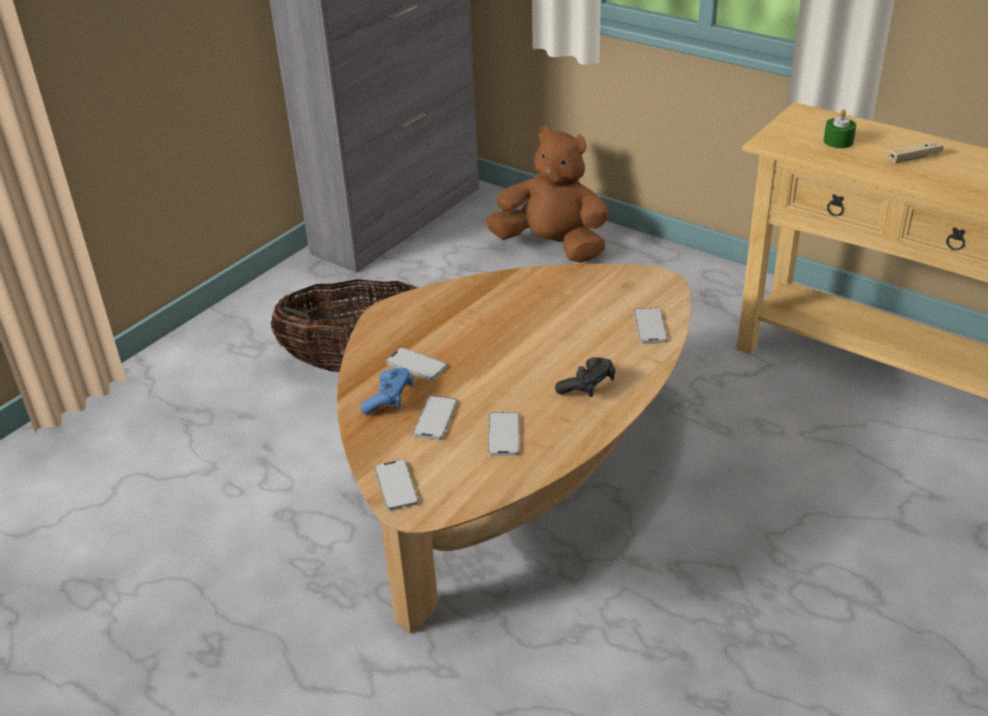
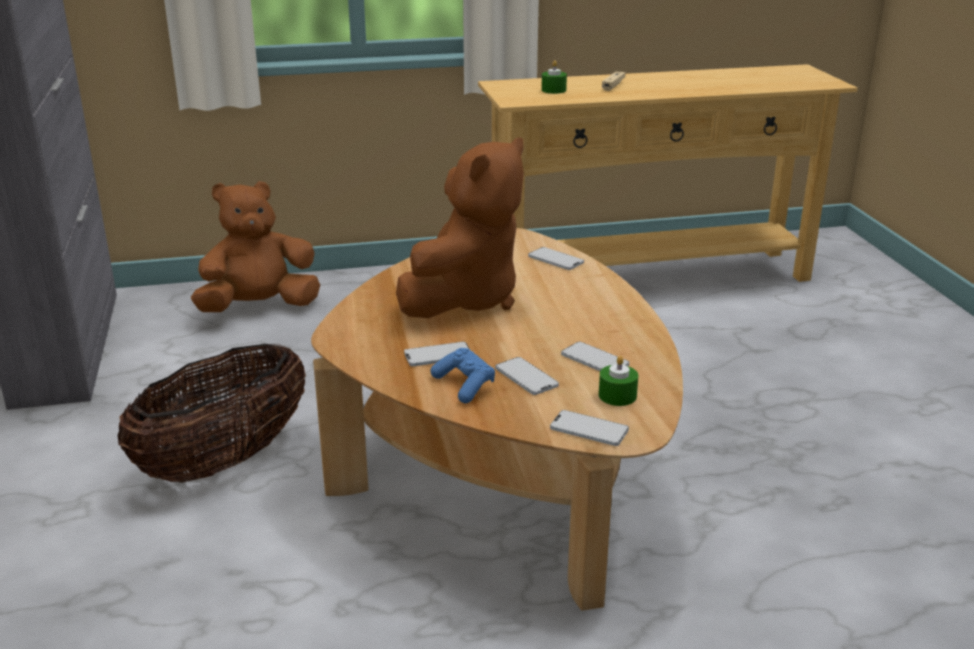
camera: 50 degrees left, 10 degrees down
(462, 474) = (617, 395): none -> green candle
(517, 326) = (465, 299): none -> brown plush toy
(587, 386) = (587, 307): black game controller -> none

